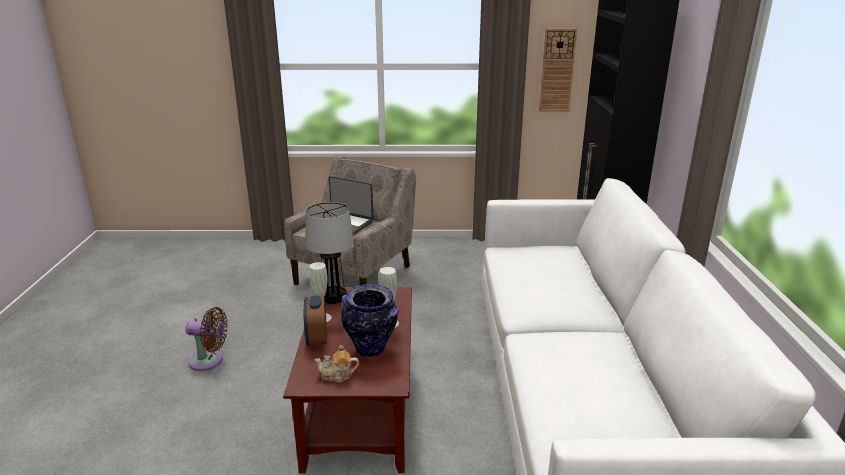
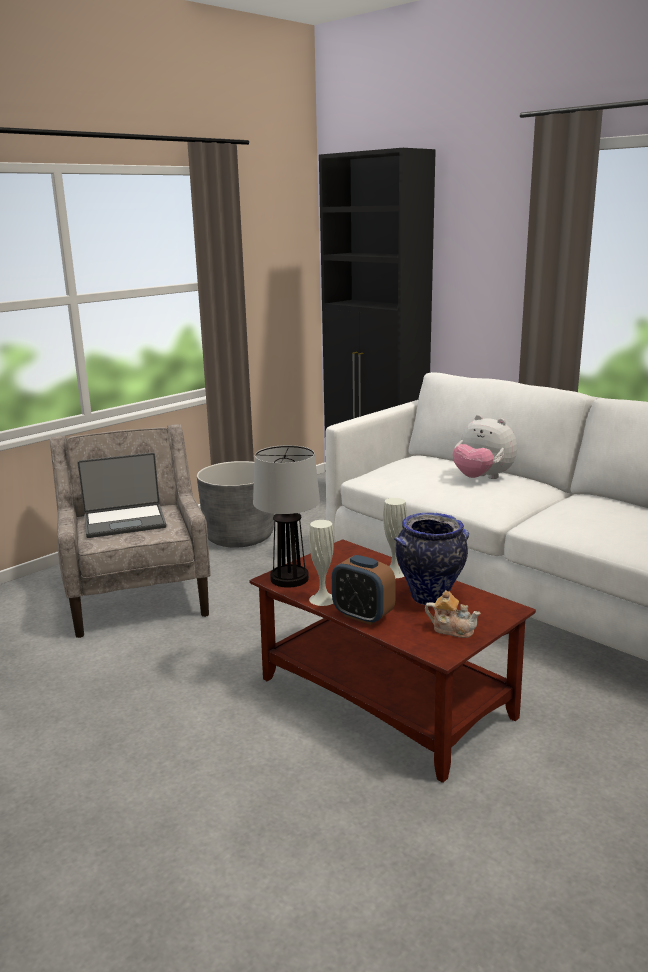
camera: 45 degrees left, 5 degrees down
(209, 361) = (127, 765): brown fan -> none
(337, 375) = (452, 629): teapot -> teapot turned 105 degrees counterclockwise
(463, 262) = (239, 537): none -> grey planter
(557, 70) = (264, 285): wall clock -> none
(563, 285) = (482, 478): none -> plush toy

